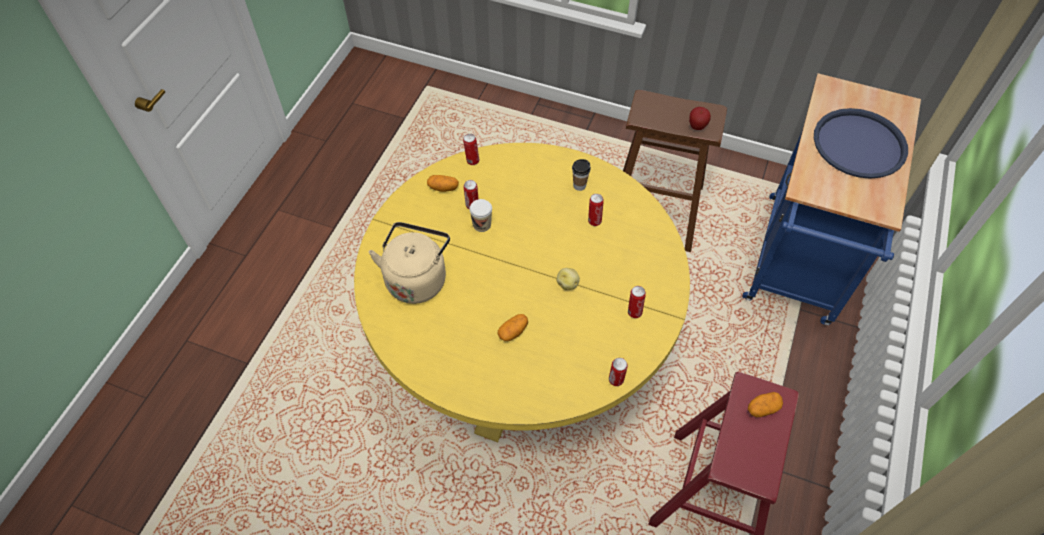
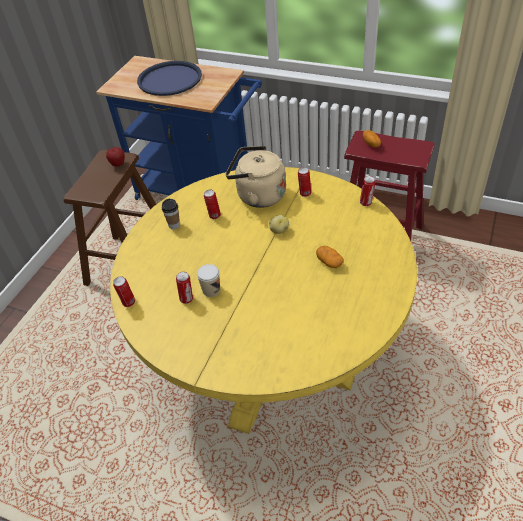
camera: 85 degrees left, 10 degrees down
(417, 278) = (274, 336): beige kettle -> beige kettle (258, 195)
(443, 188) = (160, 324): potato -> none

